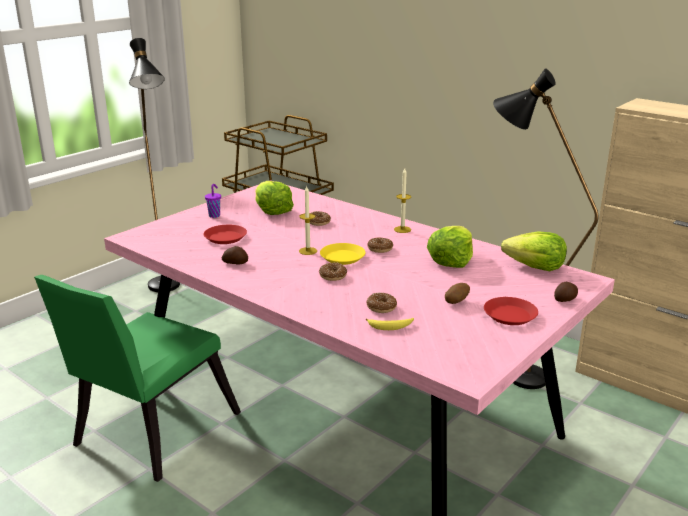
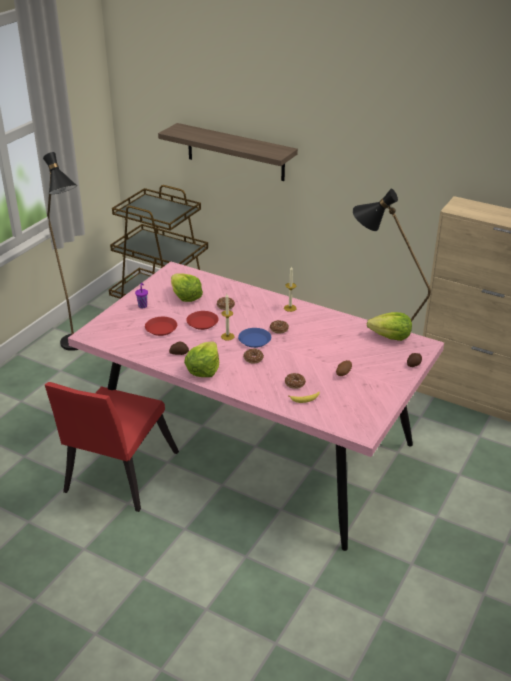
camera: 10 degrees left, 10 degrees up
(149, 433) = (117, 476): green chair -> red chair
(343, 257) = (255, 340): yellow plate -> blue plate
(367, 68) = (235, 152): none -> shelf
(451, 260) = (332, 336): lettuce -> lettuce (203, 369)
(509, 315) = (380, 381): red plate -> red plate (202, 323)

